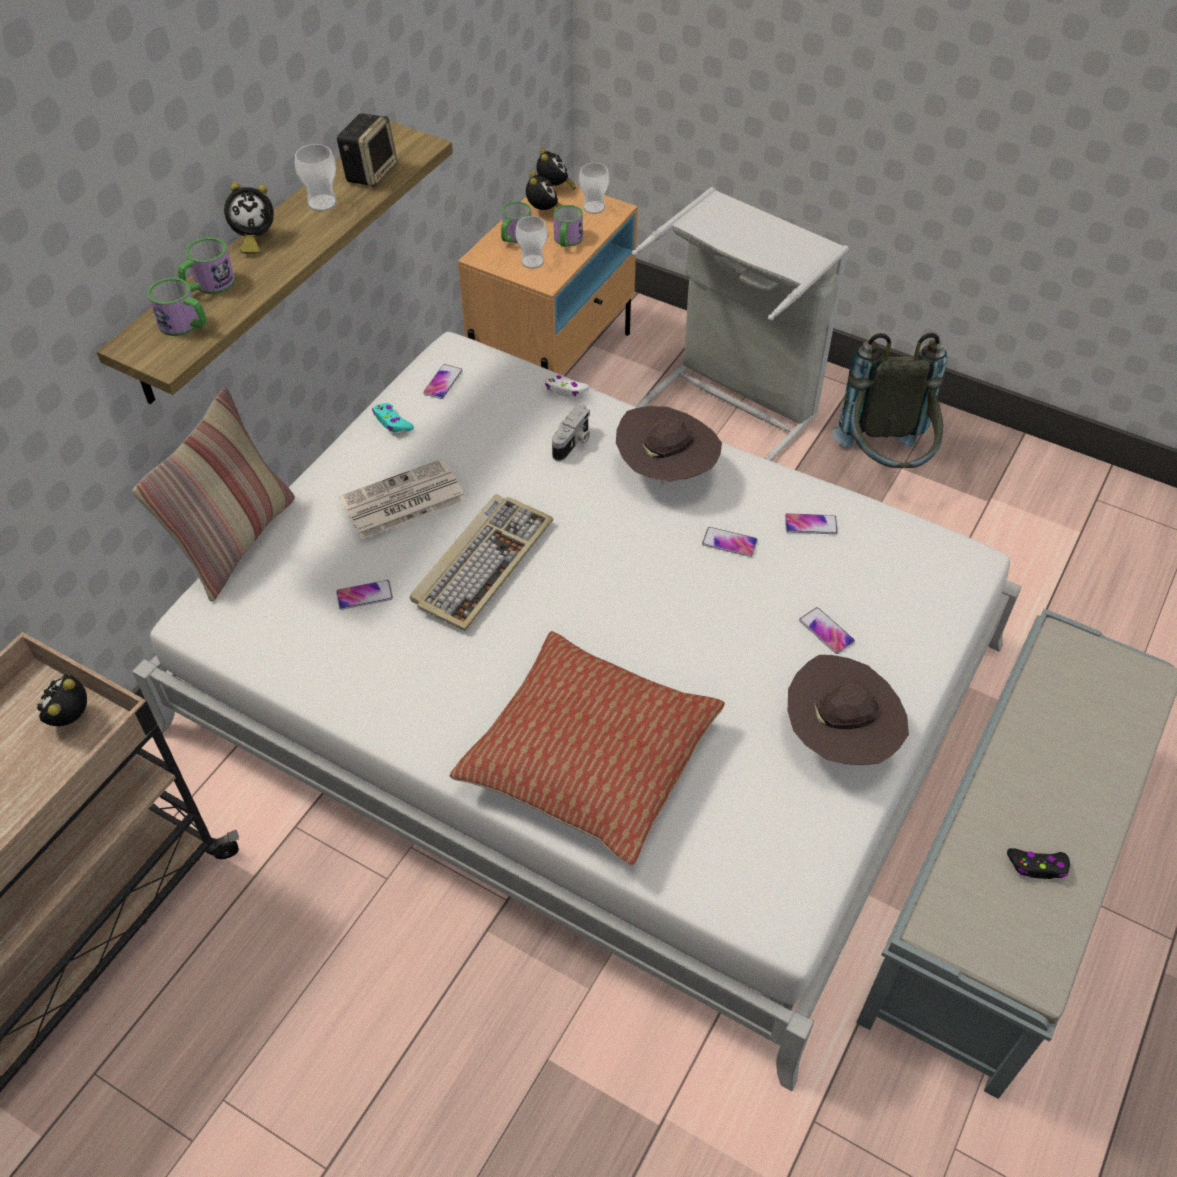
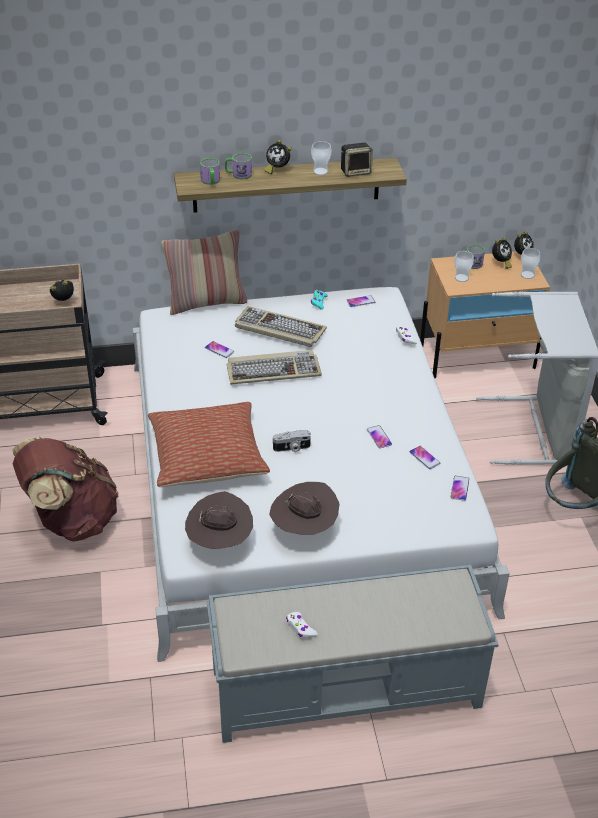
camera: 50 degrees right, 10 degrees down
(401, 501) = (278, 329): newspaper -> keyboard
(401, 1033) = (71, 520): none -> brown backpack
(567, 241) = (491, 280): mug -> none
(573, 443) = (376, 358): camera -> camera (292, 448)
(666, 472) = (397, 396): brown hat -> brown hat (220, 542)
(826, 631) = (363, 494): phone -> phone (459, 488)
(1037, 867) = (300, 628): black game controller -> white game controller

